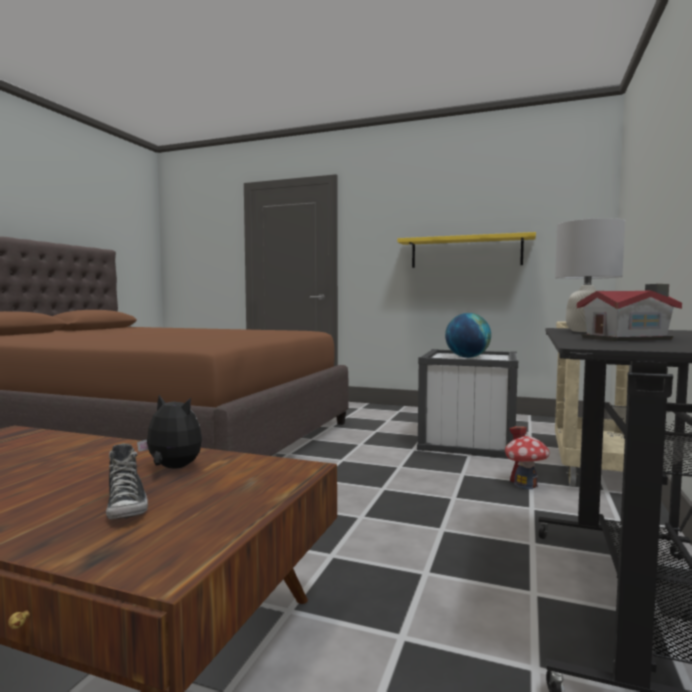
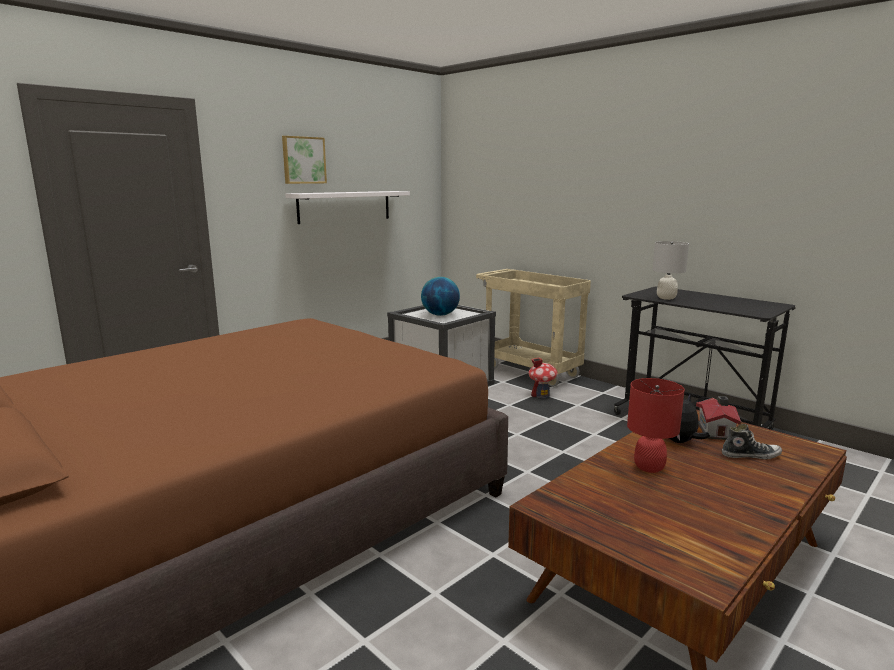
camera: 65 degrees left, 10 degrees up
(83, 457) = (647, 468): none -> red table lamp
(423, 211) = (303, 160): none -> picture
(465, 252) = (345, 206): yellow shelf -> white shelf
(629, 339) = (719, 303): toy house -> toy house (716, 431)

